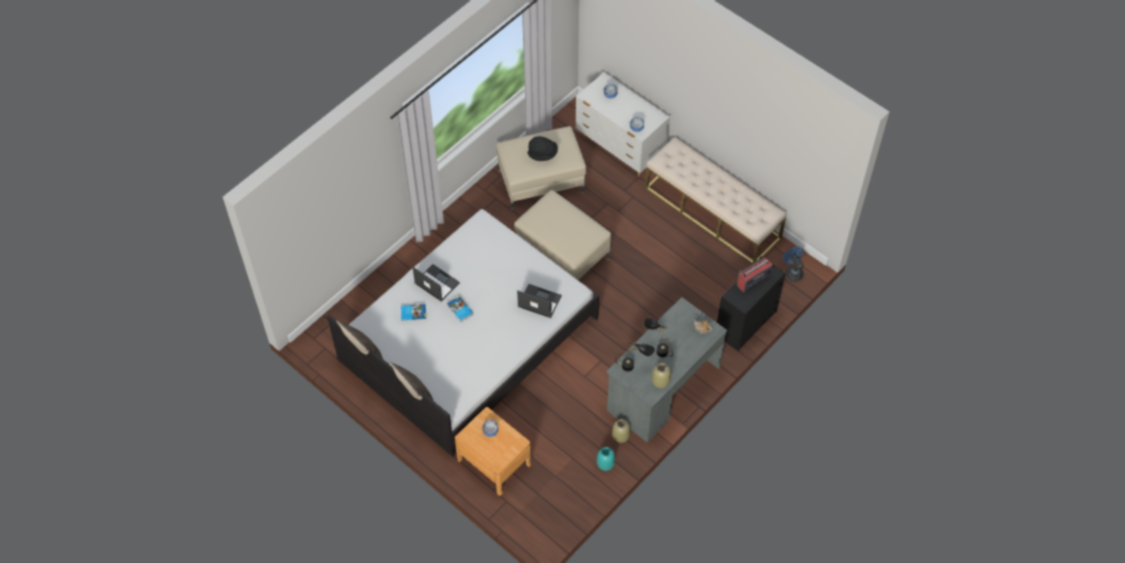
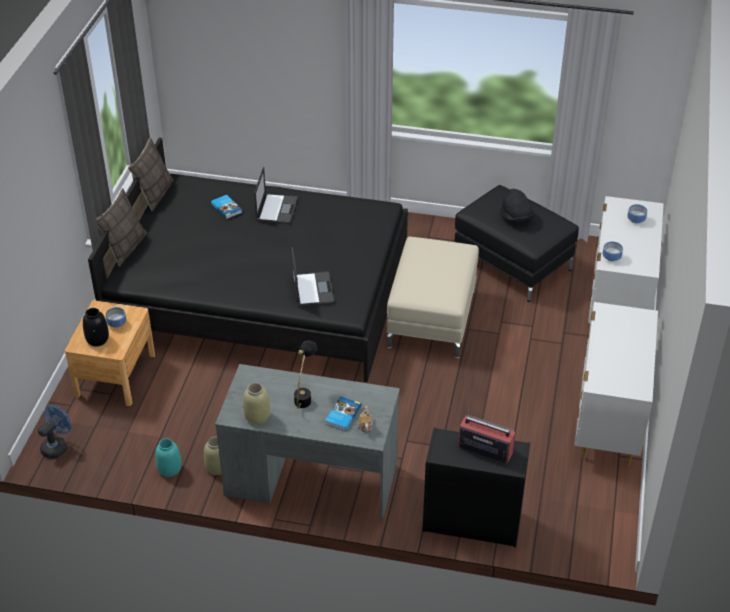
camera: 60 degrees right, 15 degrees down
(459, 310) = (254, 237): book -> book (342, 415)
(469, 339) = (260, 293): white bed -> black bed
(500, 449) = (98, 340): none -> black vase
(541, 180) = (513, 263): beige ottoman -> black ottoman
(633, 366) = (262, 384): black table lamp -> none
(712, 213) = (607, 422): beige bench -> white dresser
(792, 271) = (592, 539): blue fan -> blue fan (57, 446)

